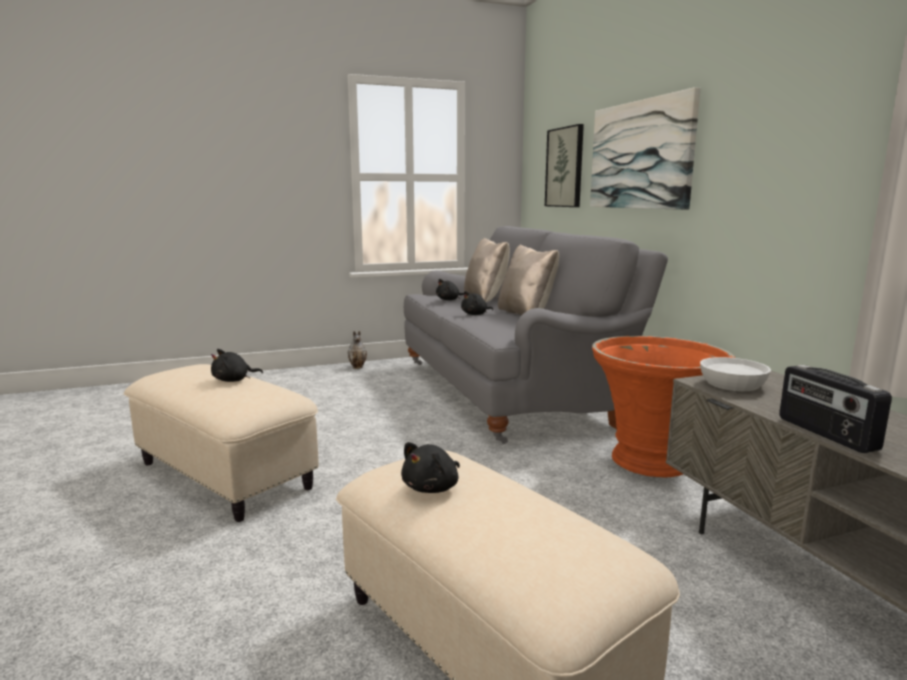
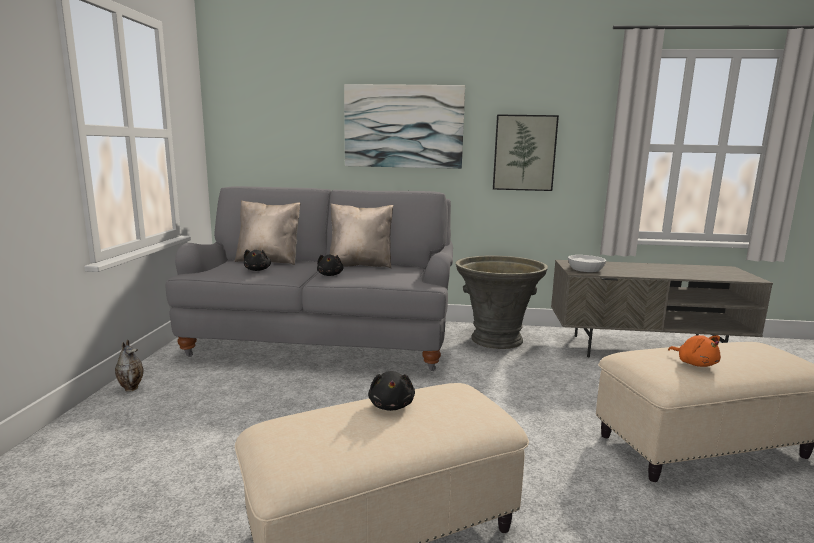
camera: 65 degrees left, 0 degrees up
(432, 487) = (695, 363): black plush toy -> orange plush toy
(565, 167) = (293, 129): picture -> picture (524, 153)
(651, 461) = (496, 339): orange planter -> grey planter
(825, 434) = (663, 276): radio -> none

